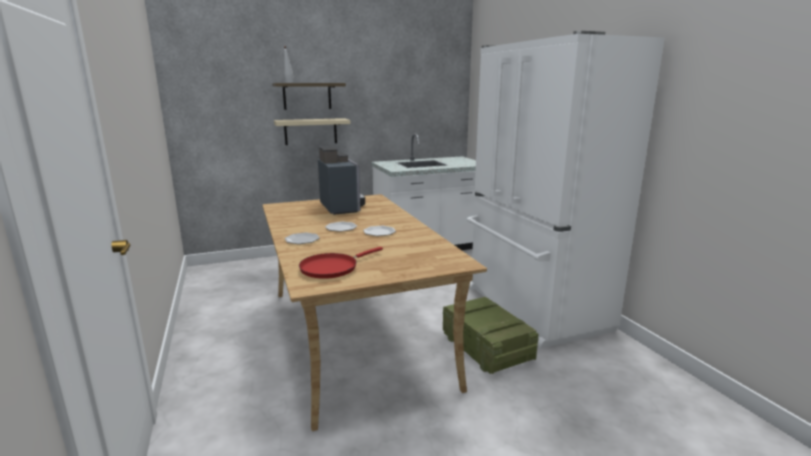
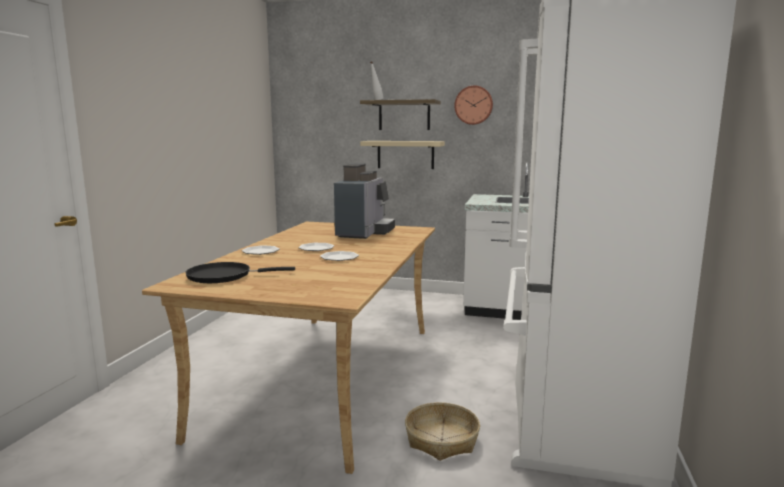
camera: 35 degrees right, 5 degrees down
(332, 268) = (224, 276): red frying pan -> black frying pan
(366, 87) = (473, 105): none -> wall clock
(487, 349) = (442, 440): crate -> basket

